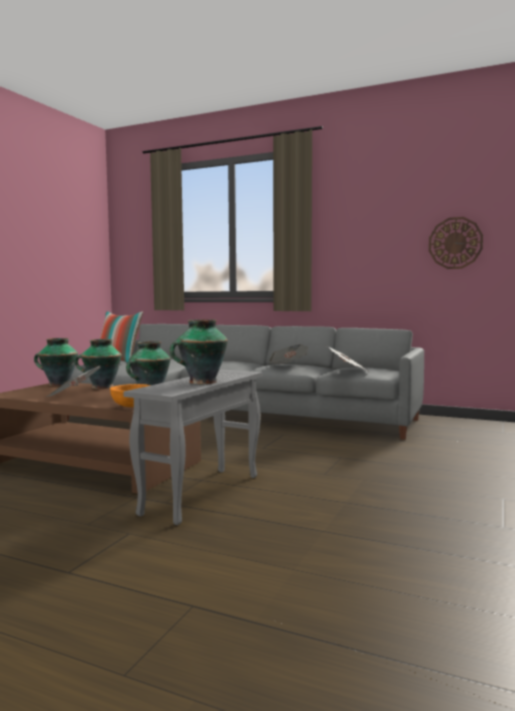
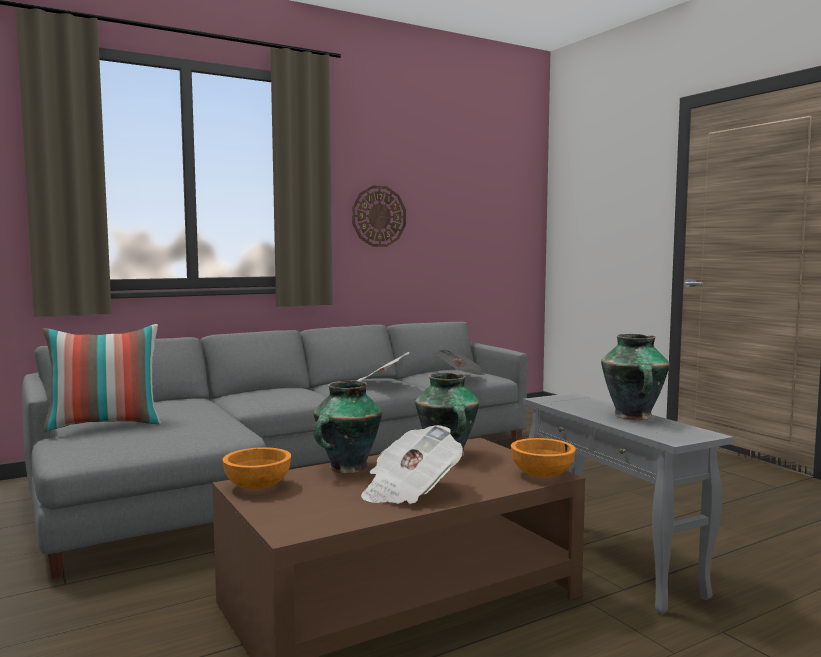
camera: 55 degrees left, 0 degrees up
(58, 384) = (257, 486): vase -> orange bowl
(455, 243) = (470, 223): wall clock -> wall clock (378, 216)

